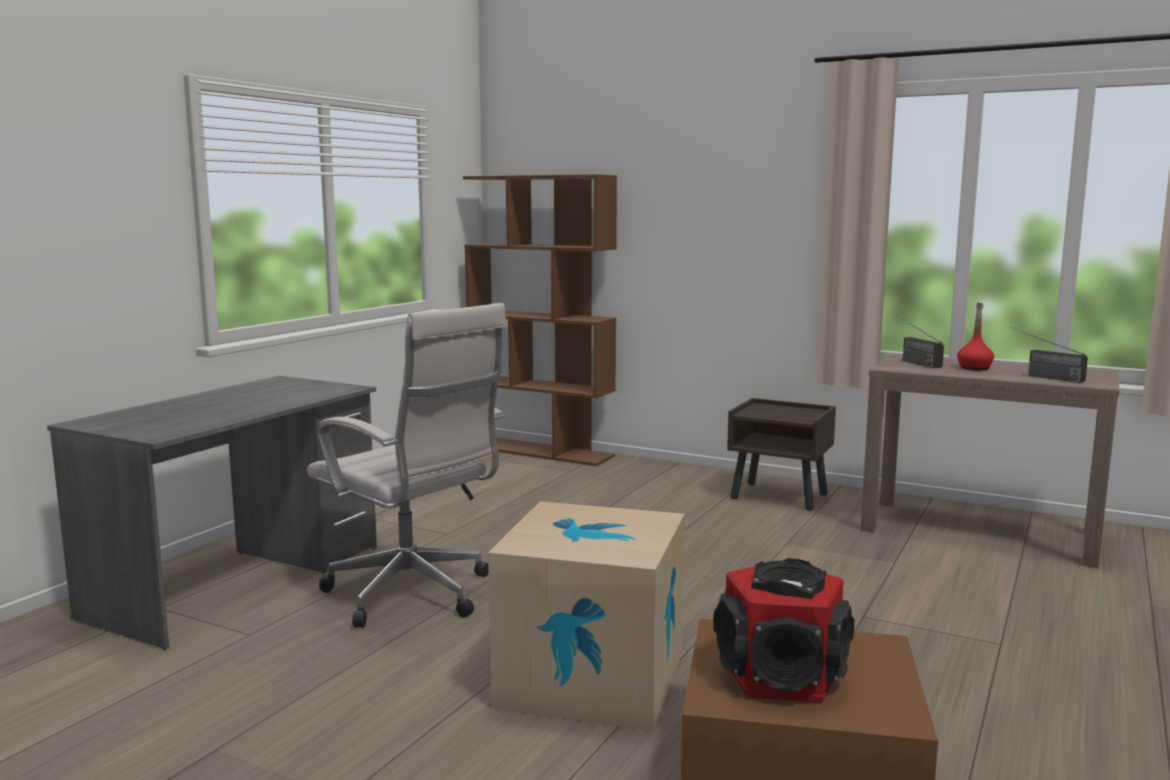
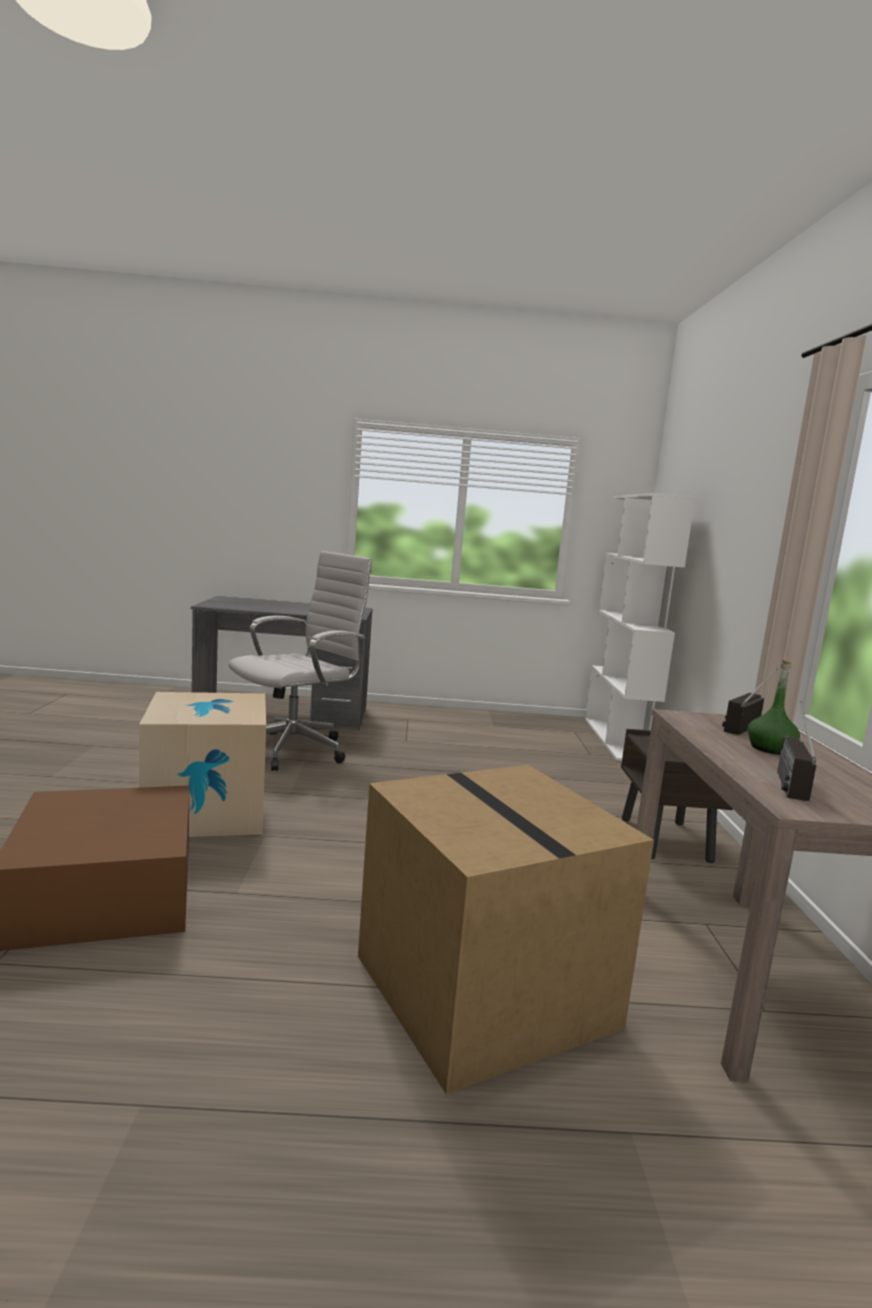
camera: 60 degrees right, 0 degrees up
(414, 596) = (297, 749): white office chair -> white office chair turned 150 degrees counterclockwise
(542, 451) = (618, 739): brown bookcase -> white bookcase
(780, 675) = (95, 814): speaker -> none
(974, 368) = (770, 749): red bottle -> green bottle
(1003, 612) = (479, 989): none -> cardboard box

